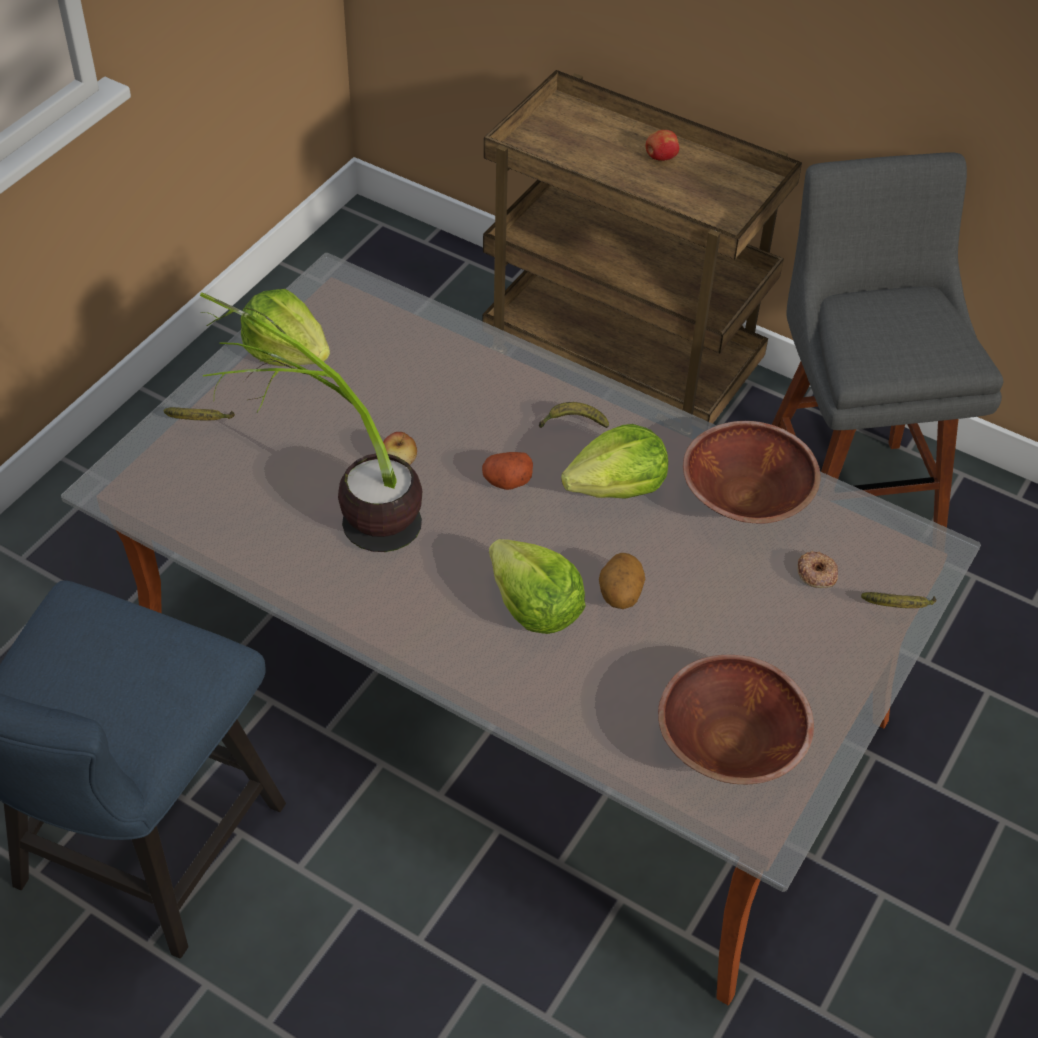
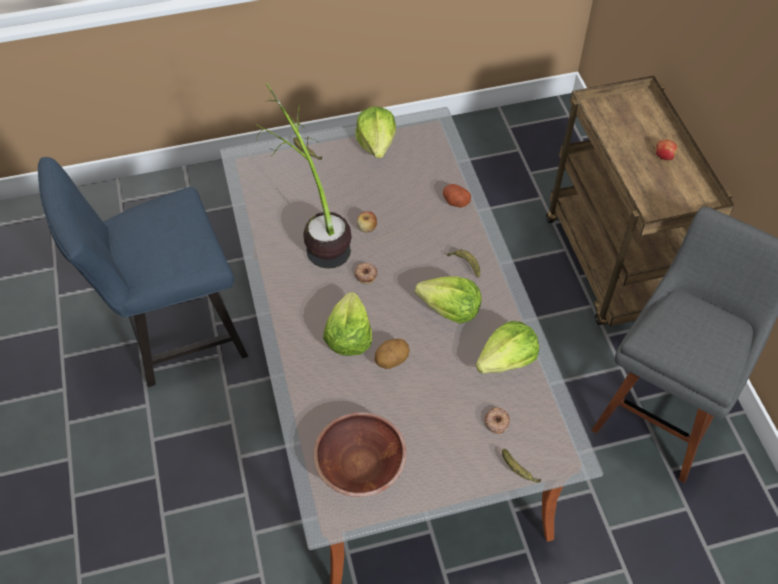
camera: 45 degrees right, 5 degrees up
(466, 517) = (366, 274): none -> donut
(506, 481) = (403, 270): potato -> potato (455, 201)
(747, 497) = (507, 360): brown bowl -> lettuce

